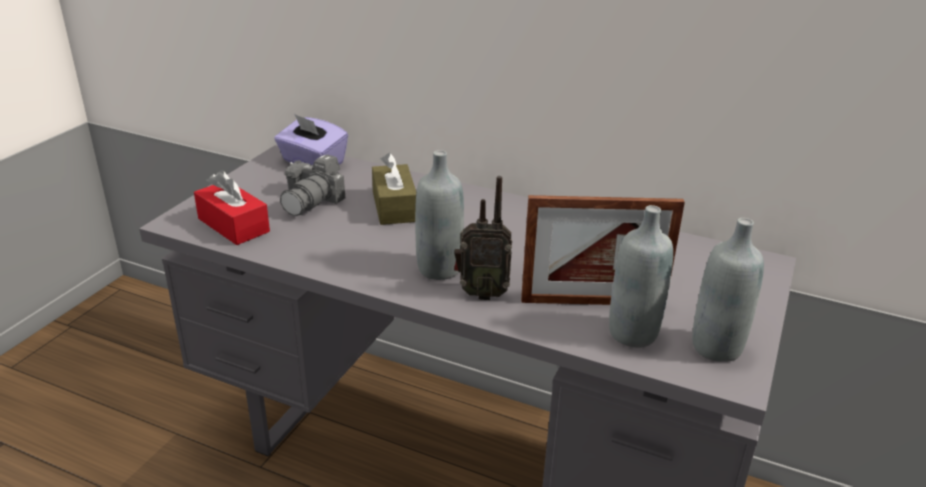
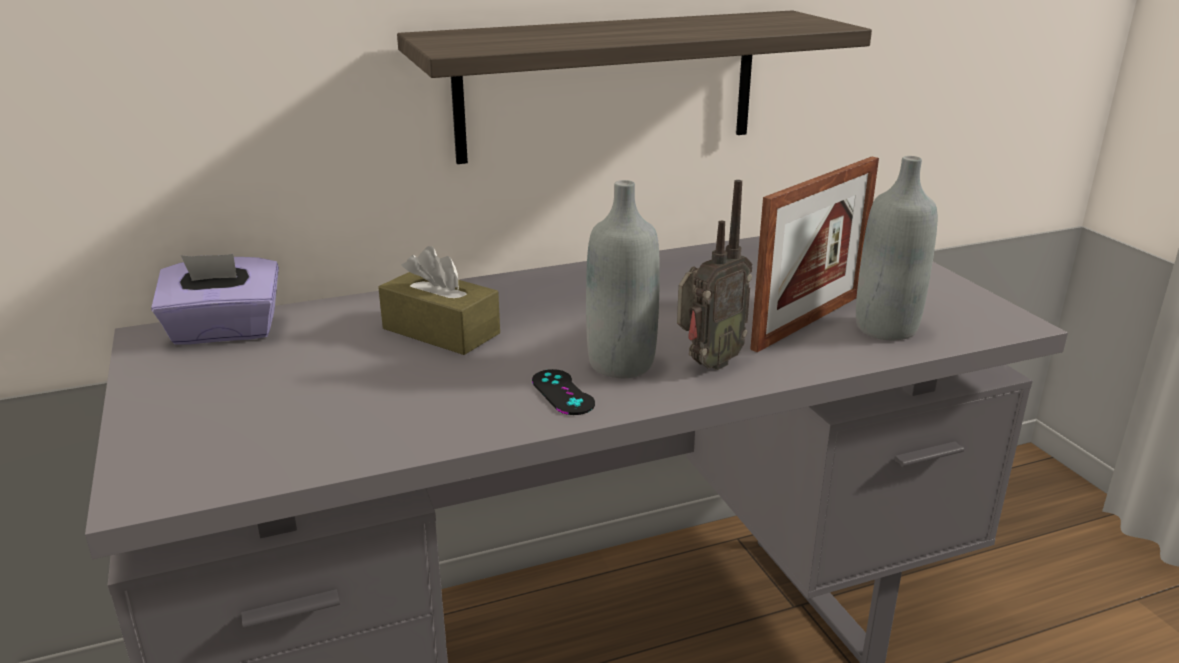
camera: 45 degrees left, 5 degrees down
(233, 225) = (257, 449): red tissue box -> none
(312, 201) = (319, 371): camera -> none
(384, 267) = (562, 392): none -> black game controller
(581, 81) = (608, 85): none -> shelf
(716, 347) = (953, 307): grey bottle -> none

